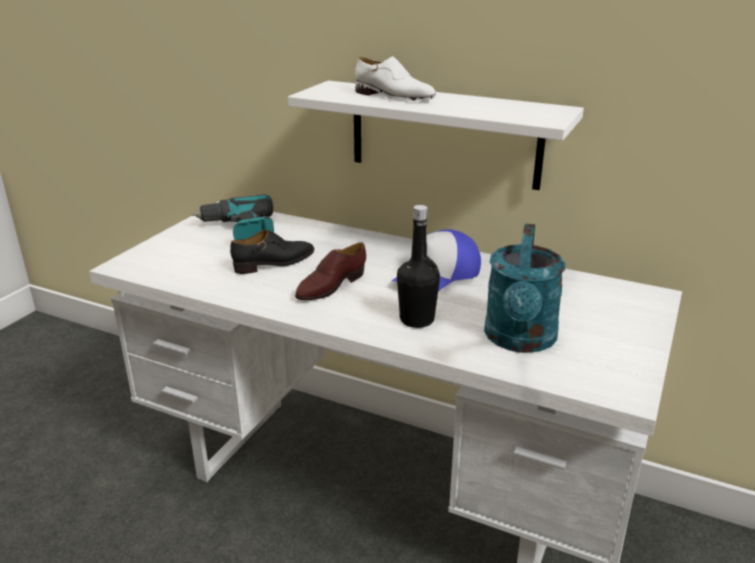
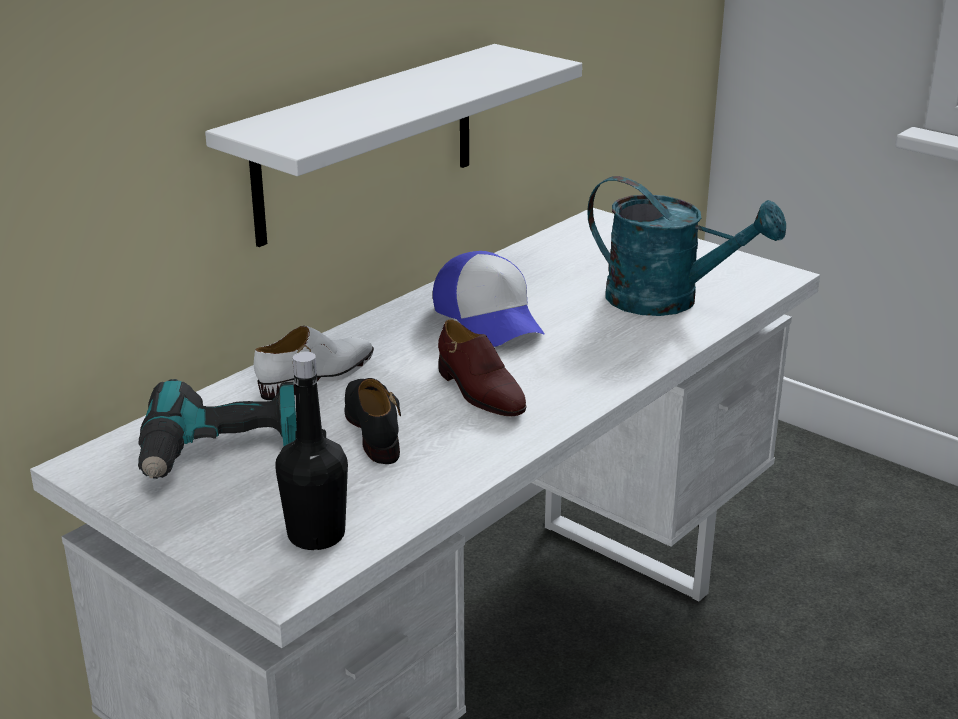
camera: 75 degrees left, 0 degrees up
(394, 96) = (367, 106): white shoe -> white shoe (318, 377)
(417, 320) = (601, 347): black bottle -> black bottle (316, 535)

